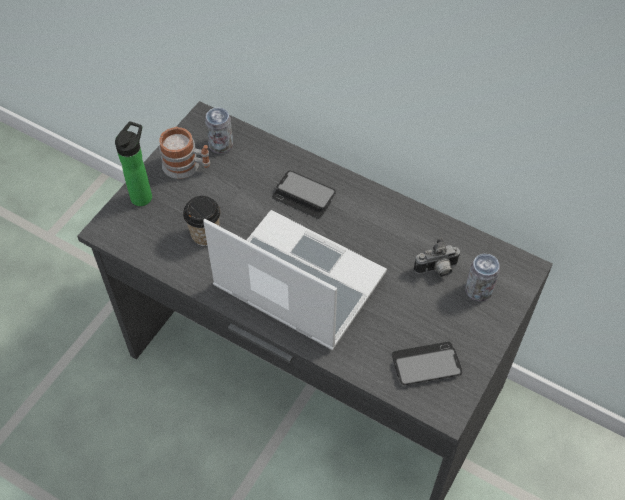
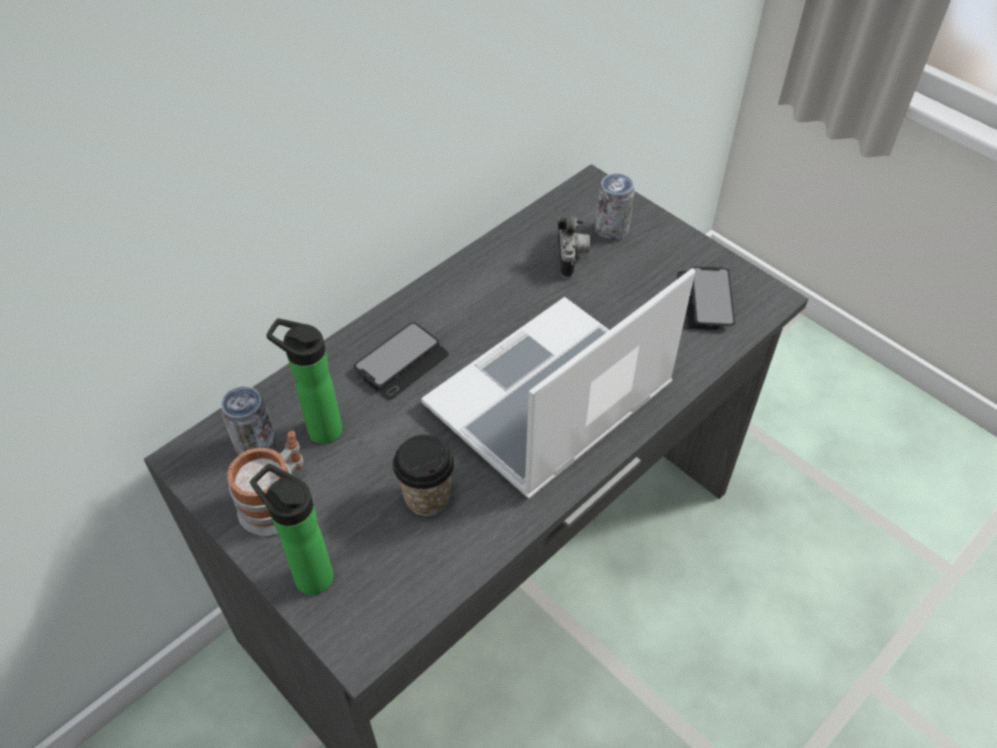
camera: 75 degrees left, 5 degrees down
(240, 170) = (319, 428): none -> bottle

